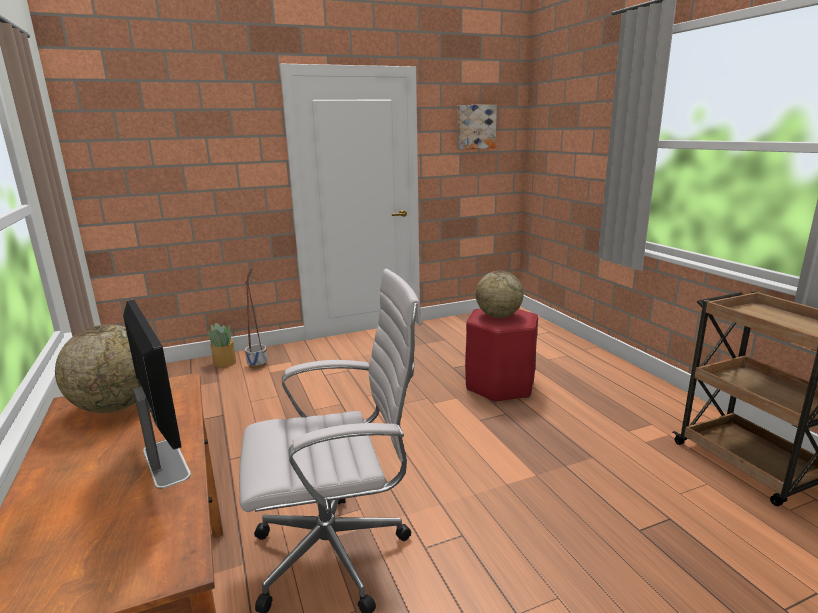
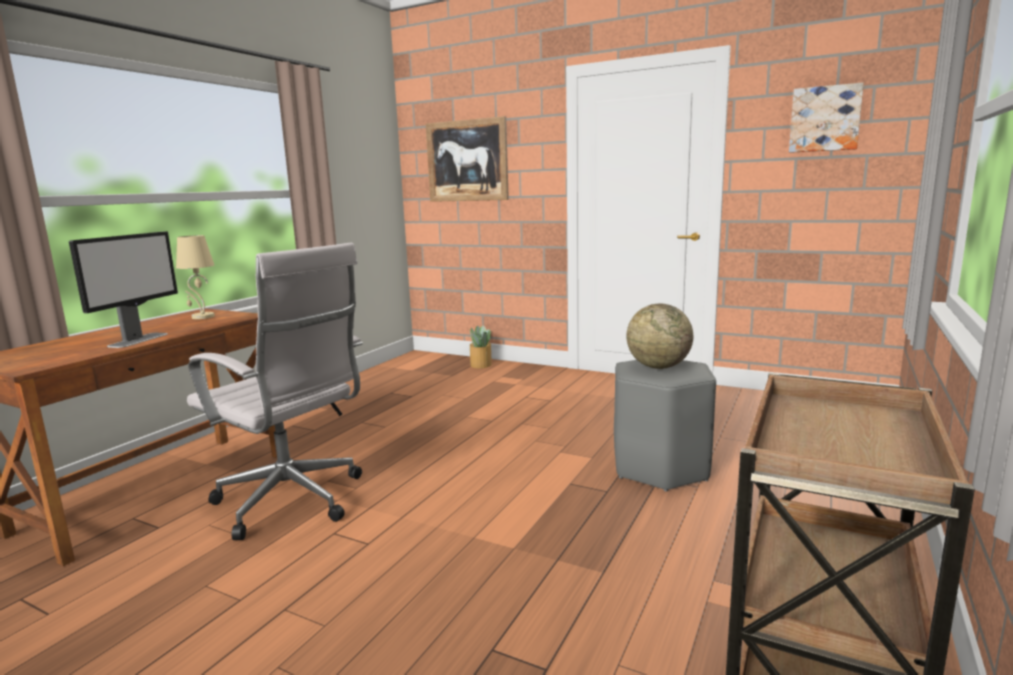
camera: 50 degrees right, 5 degrees down
(116, 406) = (202, 317): globe -> beige table lamp
(169, 152) = (467, 161): none -> picture
(257, 365) = (497, 373): planter -> none
(499, 386) = (660, 467): red stool -> grey stool

